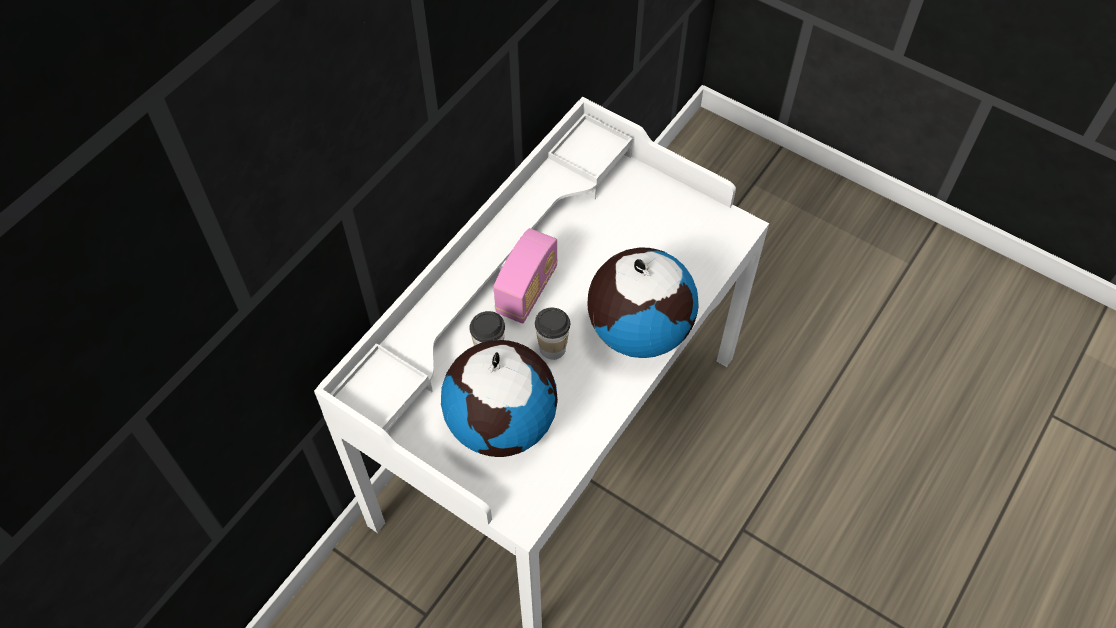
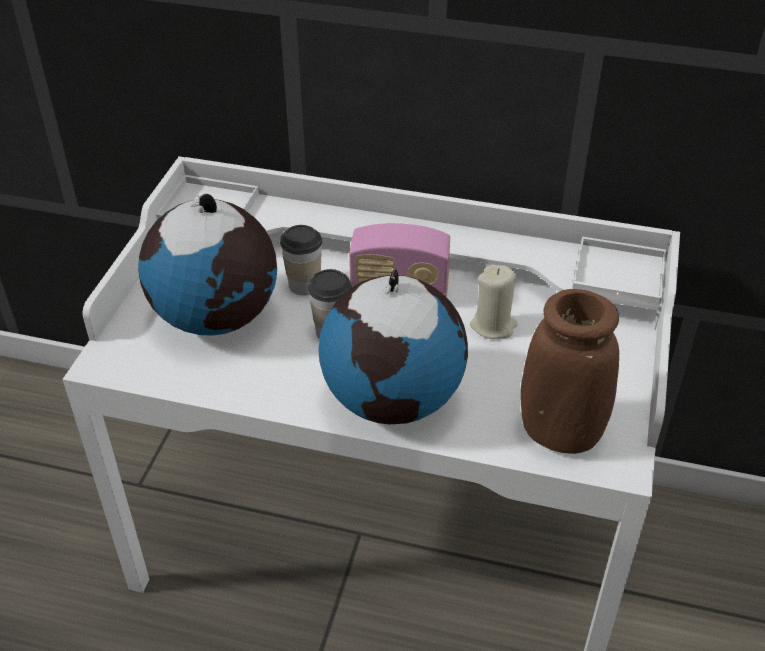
camera: 70 degrees right, 15 degrees down
(589, 245) = (493, 326): none -> beige candle
(703, 247) = (559, 432): none -> brown vase

